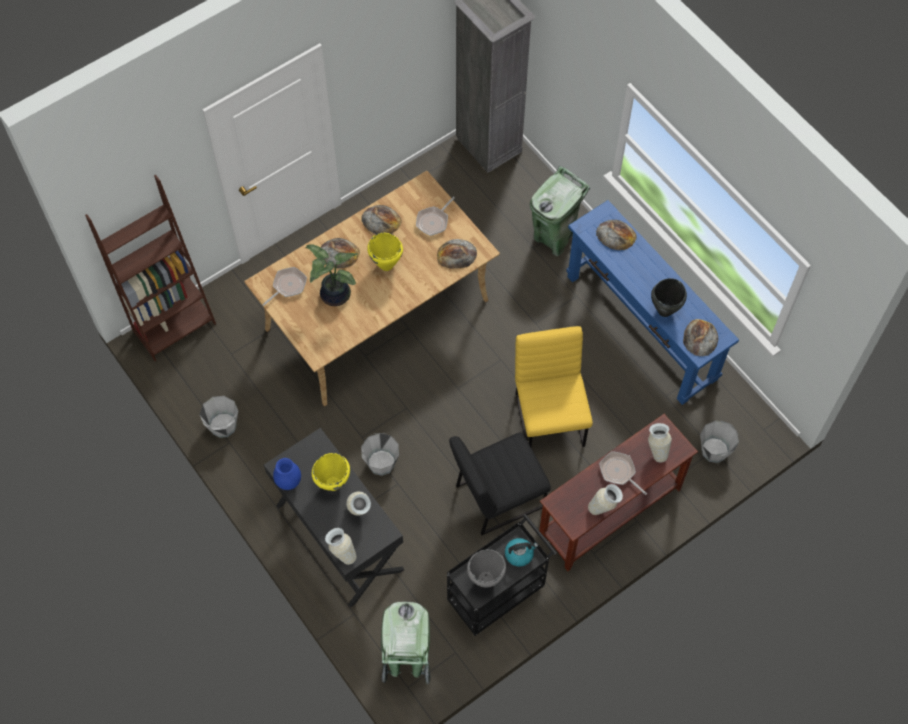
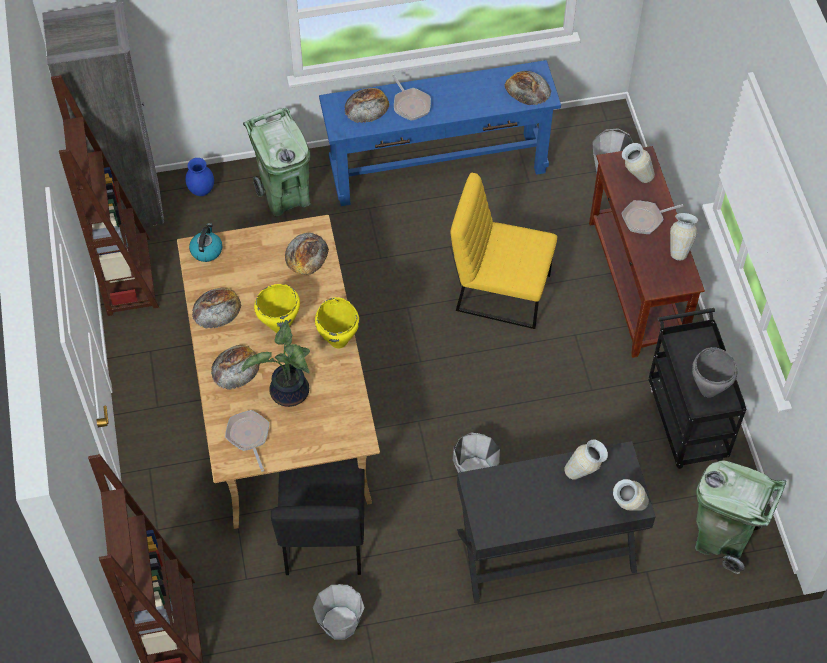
camera: 65 degrees left, 5 degrees down
(289, 482) = (513, 531): blue vase -> blue vase (202, 190)
(333, 484) = (537, 485): yellow cooking pot -> yellow cooking pot (339, 340)
(431, 172) = (128, 276): none -> brown bookcase
(434, 221) = (250, 258): frying pan -> frying pan (410, 104)
(497, 496) = (570, 376): black chair -> black chair (323, 537)
(519, 554) = (693, 347): kettle -> kettle (206, 250)
(664, 310) = (480, 104): black cooking pot -> none

